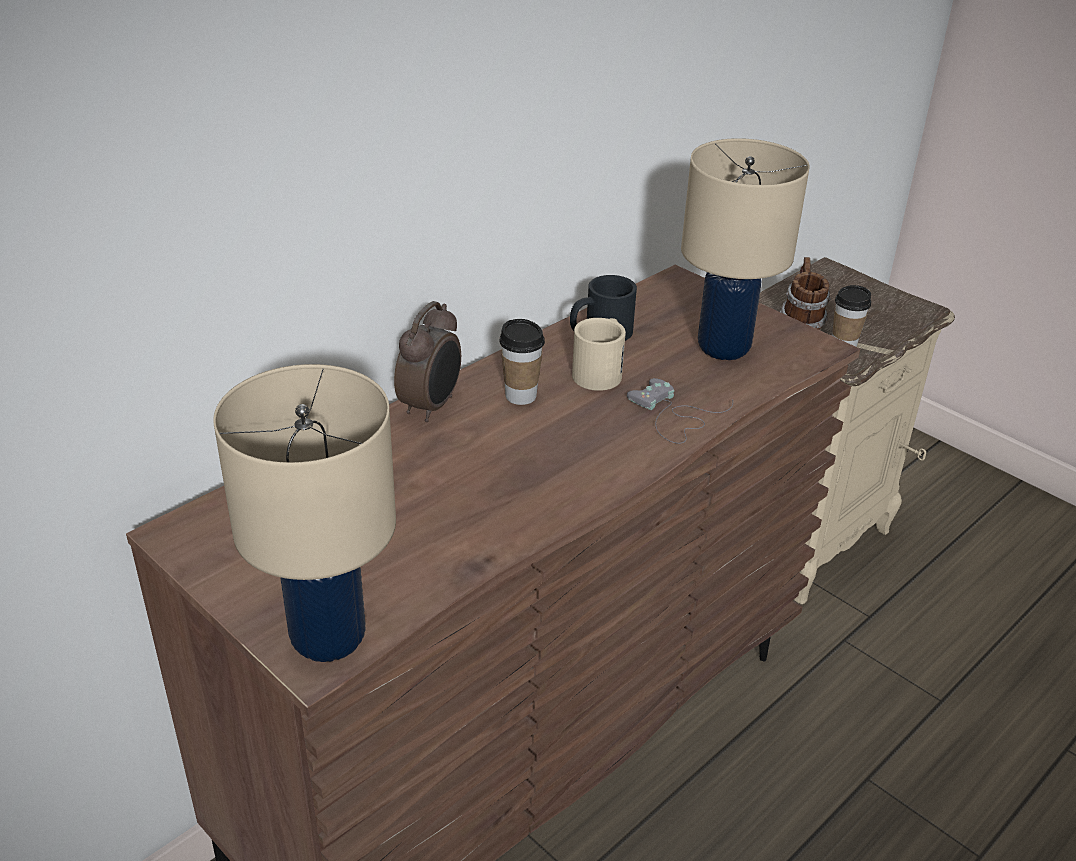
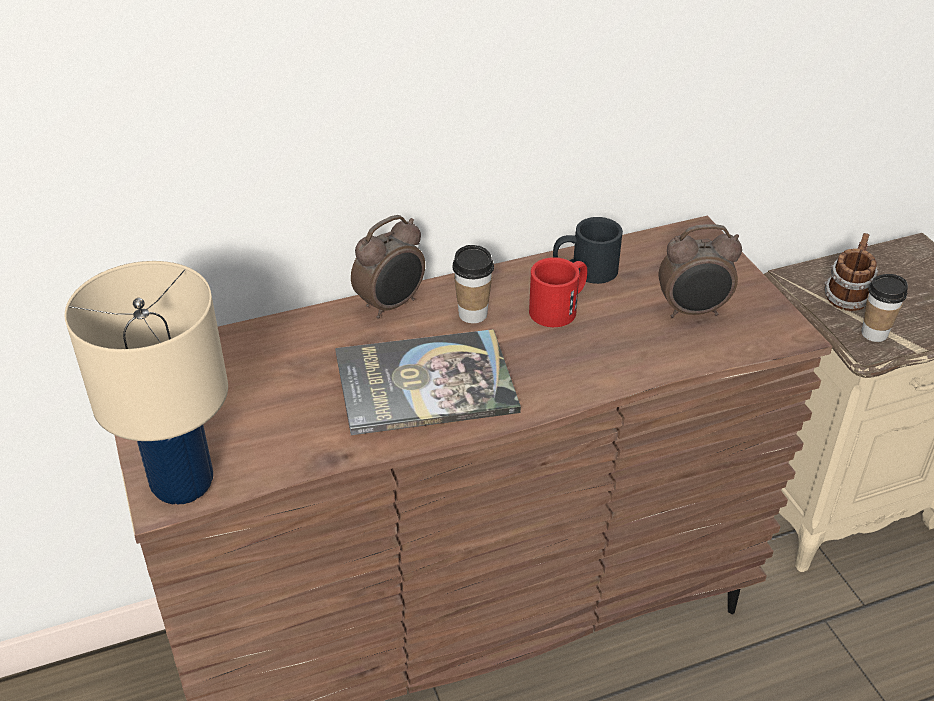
camera: 25 degrees right, 5 degrees up
(520, 470) = (425, 383): none -> book
(600, 371) = (560, 307): beige mug -> red mug
(674, 416) = (596, 368): grey game controller -> none
(724, 347) = (693, 311): beige table lamp -> alarm clock

